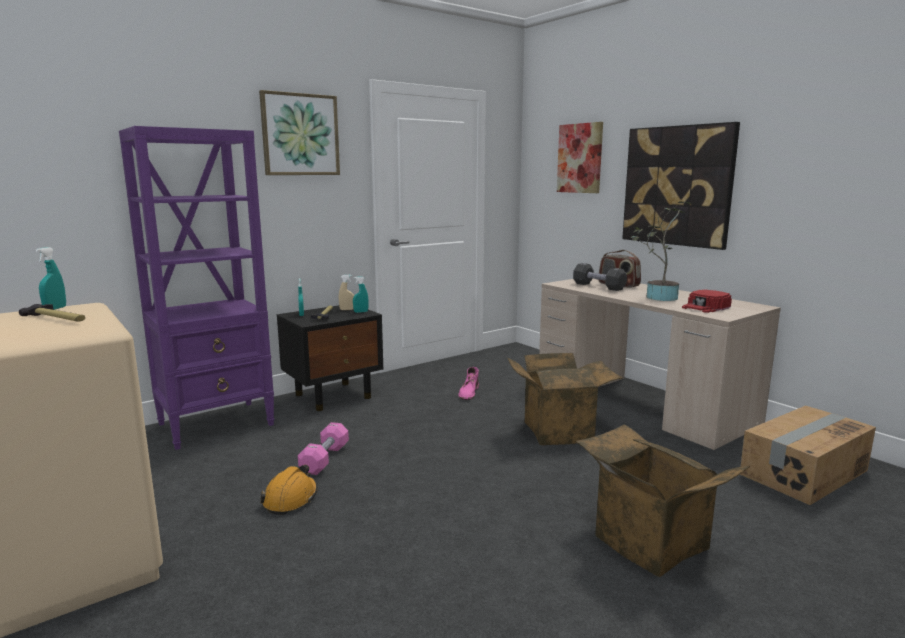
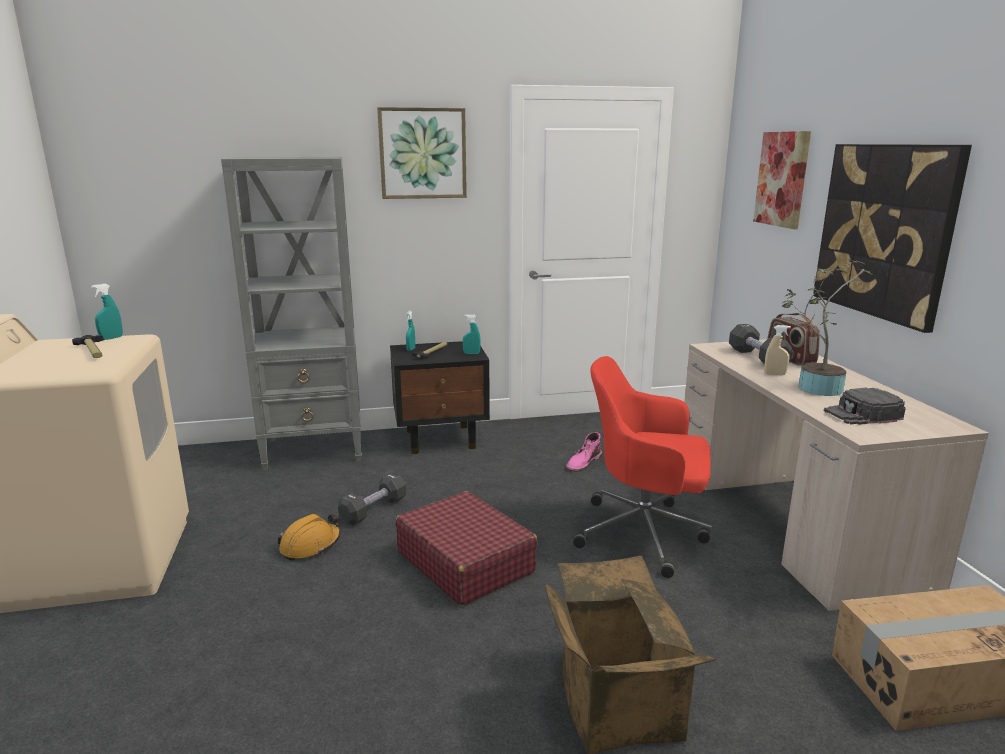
camera: 25 degrees right, 5 degrees up
(217, 424) = (315, 450): purple bookcase -> grey bookcase
(325, 459) = (373, 510): pink dumbbell -> black dumbbell
(347, 309) = (461, 348): beige spray bottle -> beige spray bottle (775, 374)
(444, 478) = (465, 562): none -> red suitcase
(558, 430) = (644, 533): cardboard box -> red office chair
(706, 307) = (862, 414): red cap -> black cap

